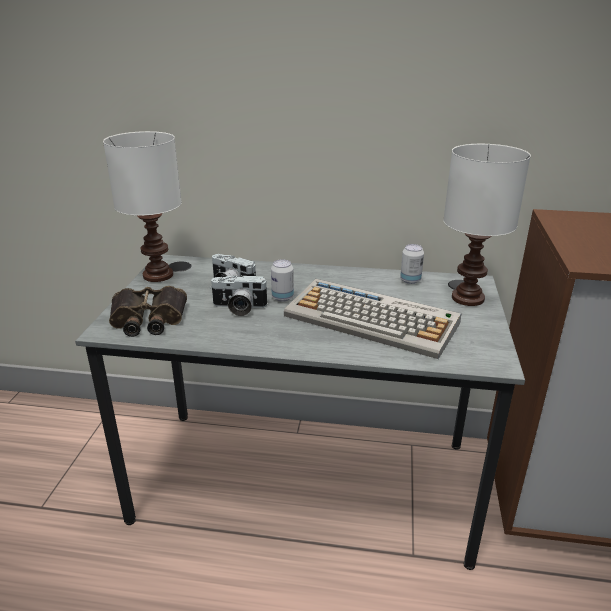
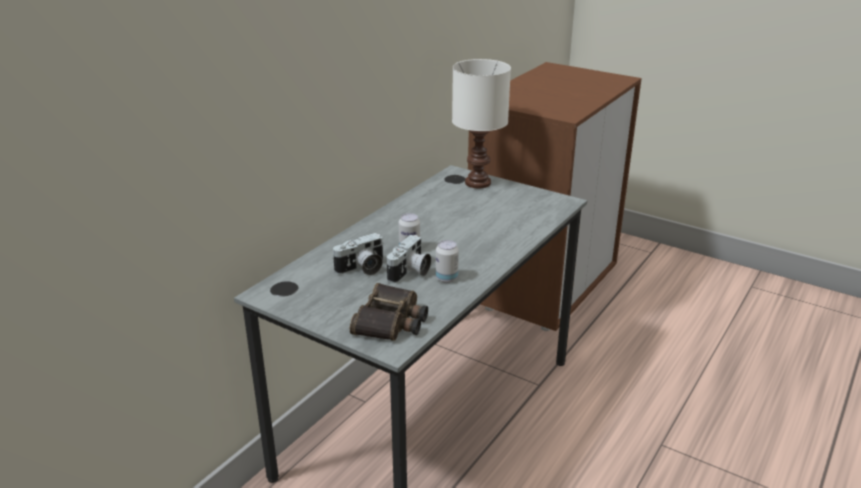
camera: 65 degrees left, 0 degrees up
(159, 275) = (295, 302): white table lamp -> none
(373, 319) = (478, 223): keyboard -> none
(410, 280) = (430, 193): can -> can (446, 278)

